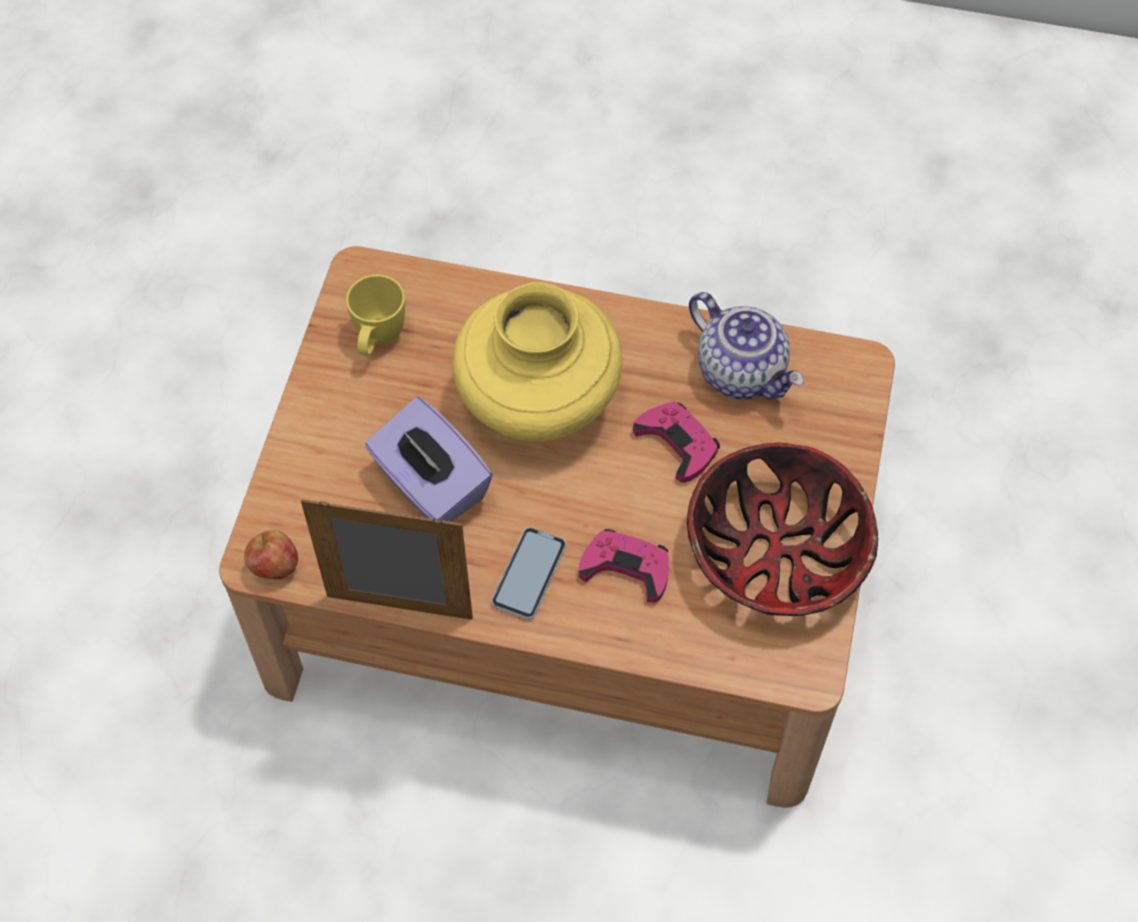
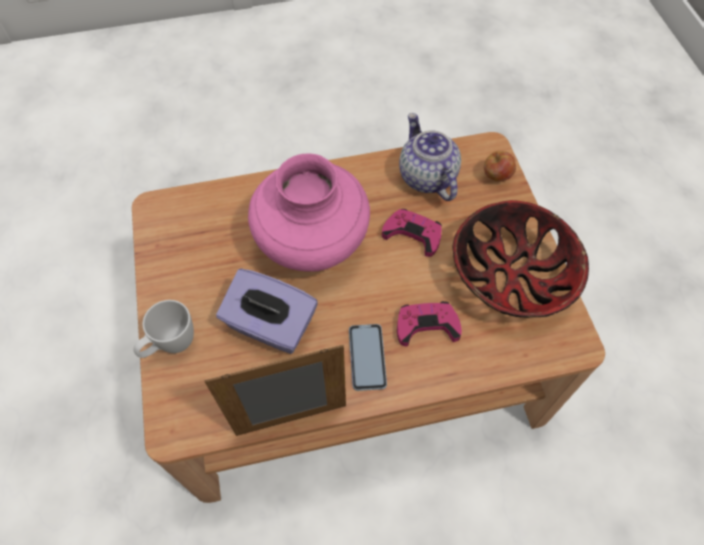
camera: 25 degrees left, 0 degrees up
(274, 567) = (187, 431): apple -> apple (496, 176)
(300, 459) = (170, 345): none -> white mug
(377, 341) = (187, 246): yellow mug -> none
(537, 401) = (312, 243): yellow vase -> pink vase
(742, 371) = (426, 177): teapot -> teapot turned 135 degrees counterclockwise

